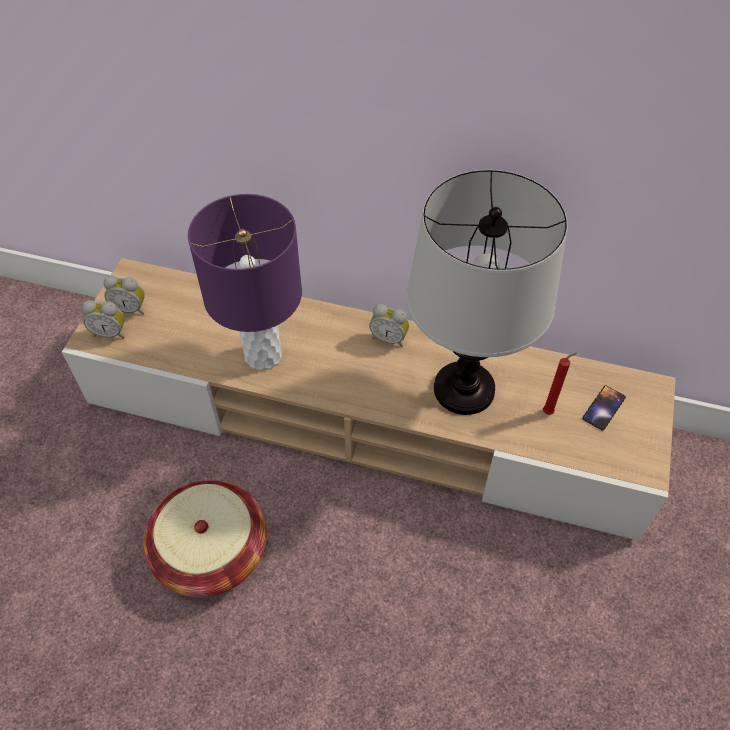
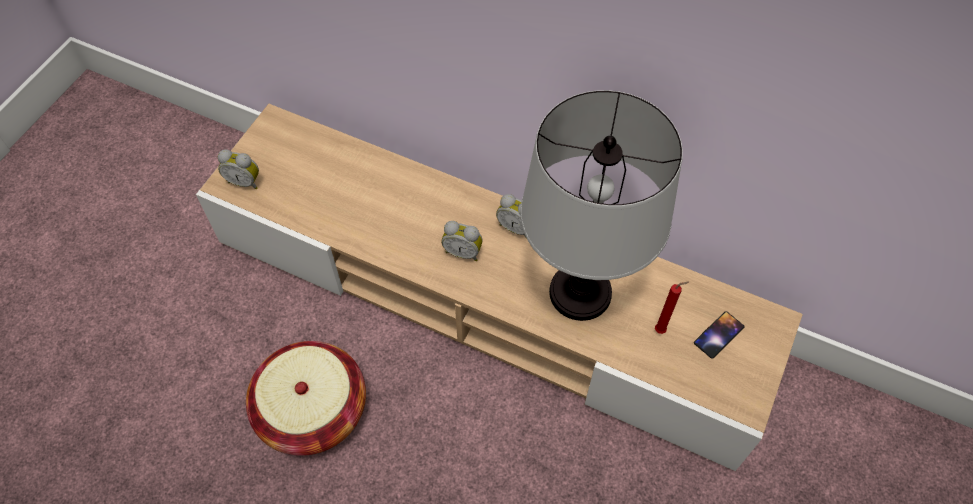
camera: 10 degrees right, 5 degrees up
(130, 308) = (268, 158): alarm clock -> alarm clock (463, 251)
(262, 356) = (387, 227): purple table lamp -> none

